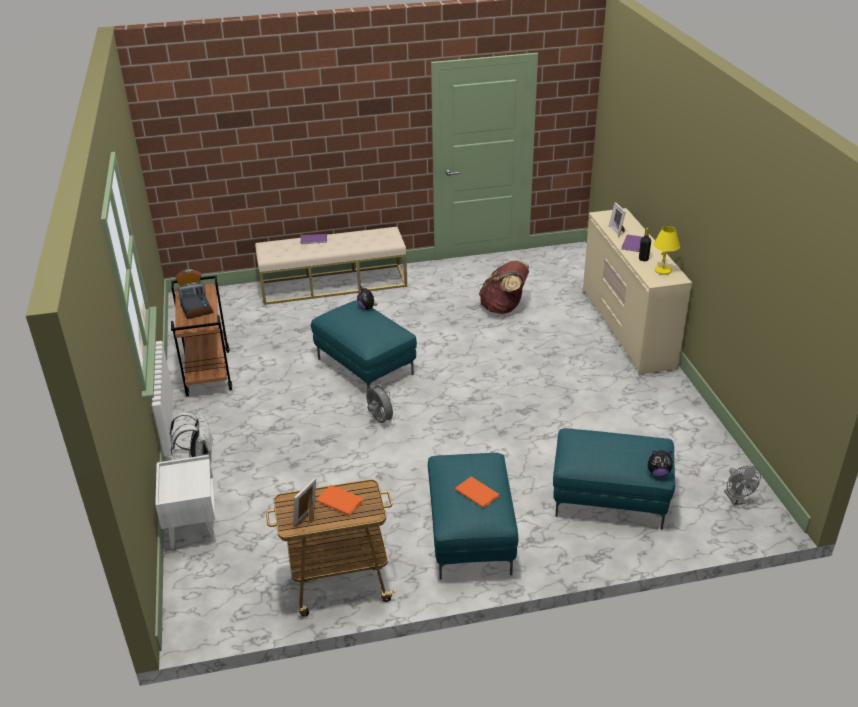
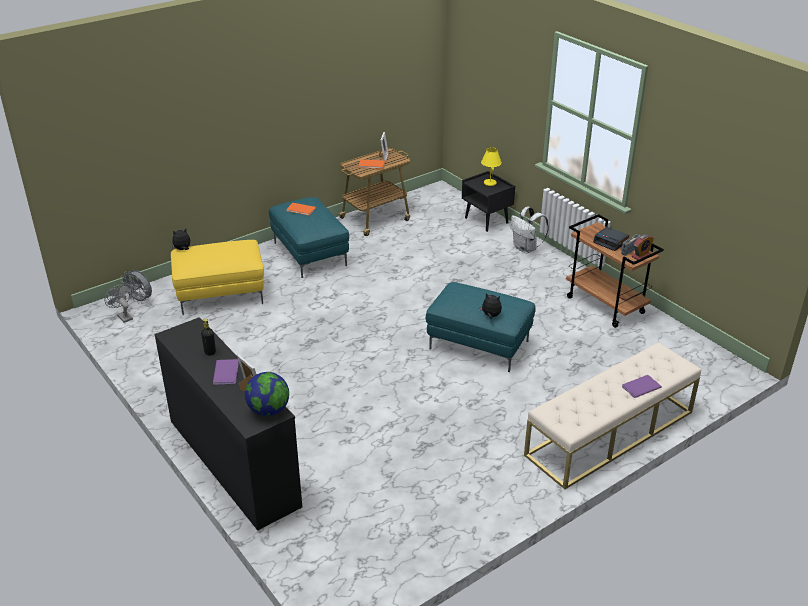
camera: 155 degrees right, 0 degrees up
(192, 526) = (487, 220): white nightstand -> black nightstand
(380, 420) = (426, 305): grey fan -> grey fan (140, 300)
(503, 308) = (388, 454): brown backpack -> none
(606, 218) = (268, 410): none -> globe
(610, 498) = (220, 295): turquoise ottoman -> yellow ottoman
(627, 329) = (233, 462): beige dresser -> black dresser
(663, 271) = (186, 341): yellow table lamp -> yellow table lamp (489, 183)

